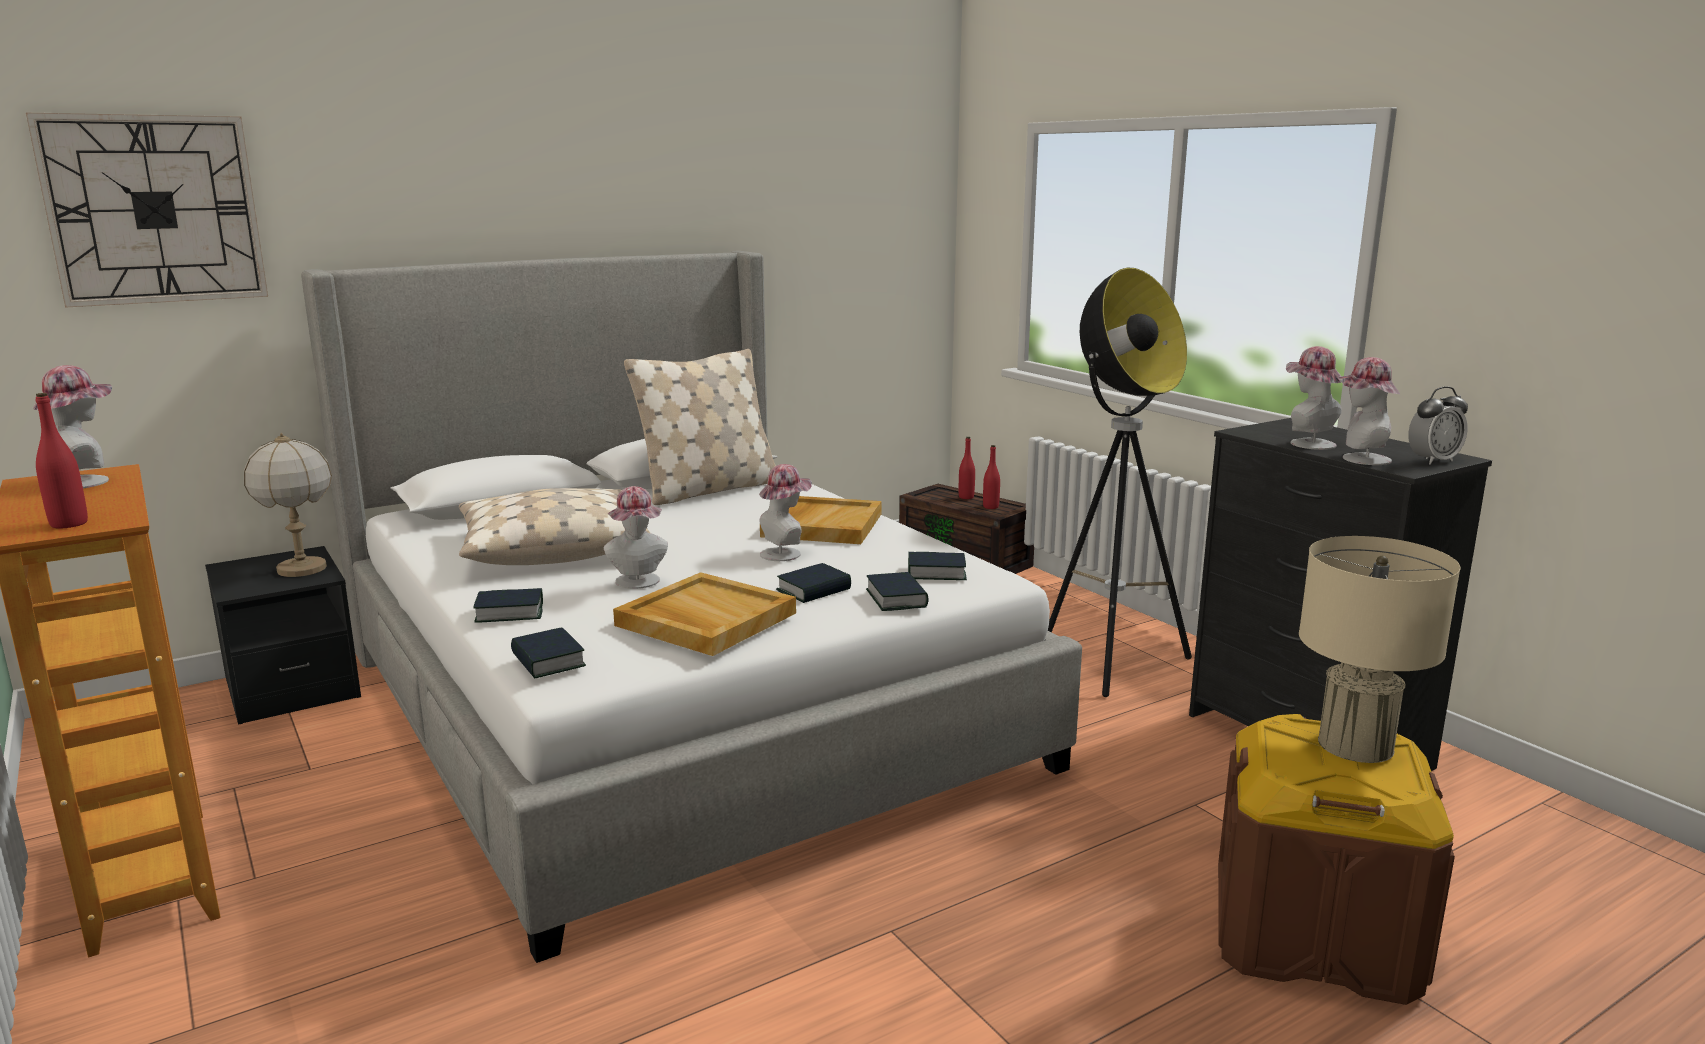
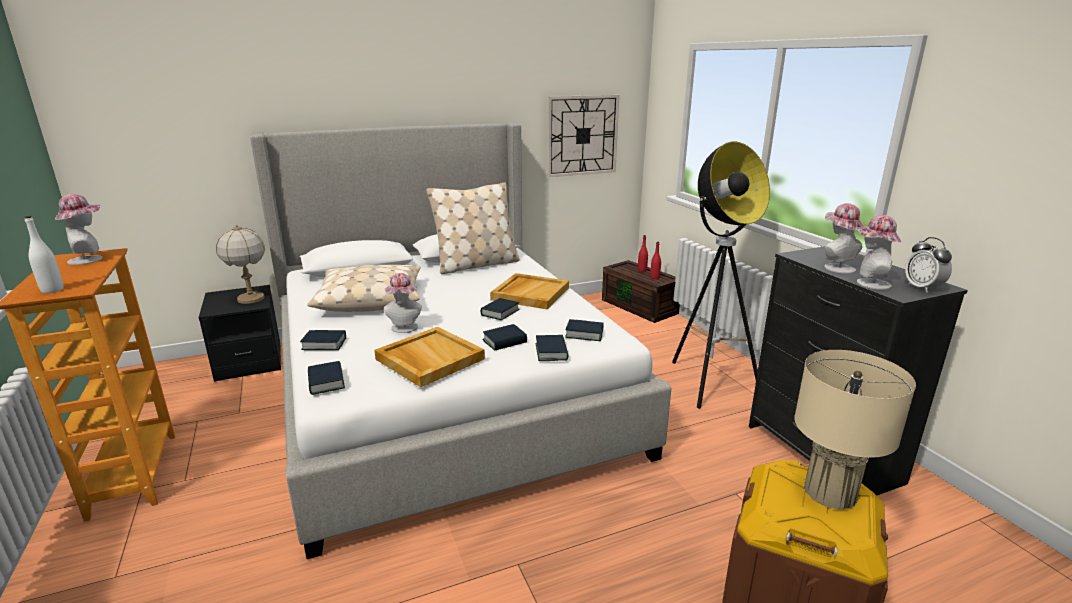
camera: 10 degrees right, 5 degrees up
(69, 524) = (52, 290): red bottle -> white bottle
(154, 210) = (168, 98): wall clock -> wall clock (582, 135)
(785, 553) = (500, 312): hat -> book
(1433, 461) = (922, 288): alarm clock -> alarm clock turned 90 degrees clockwise

